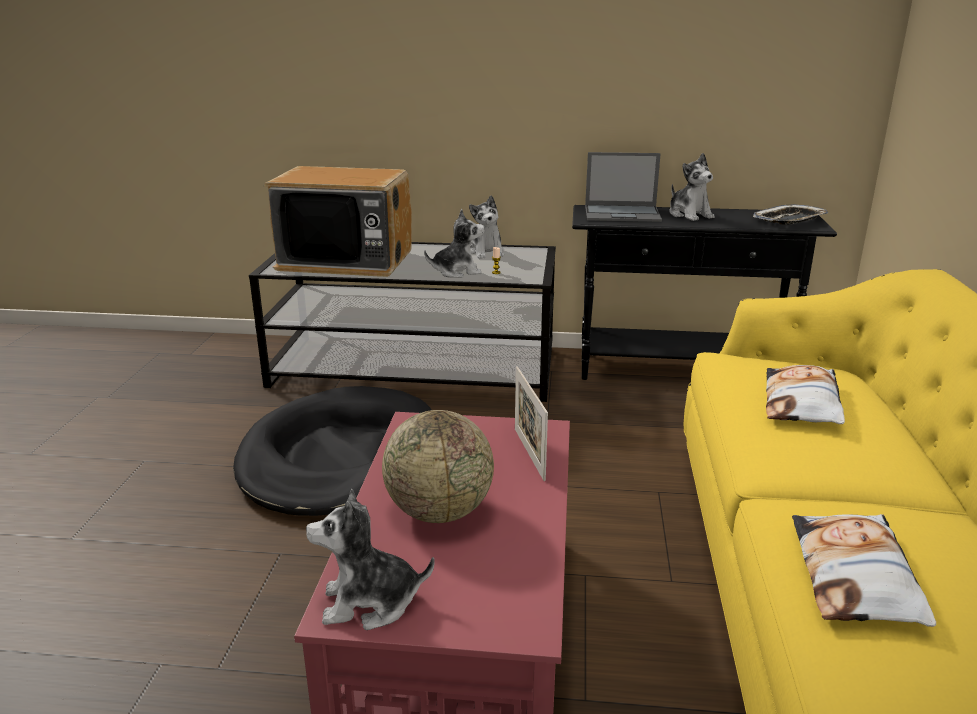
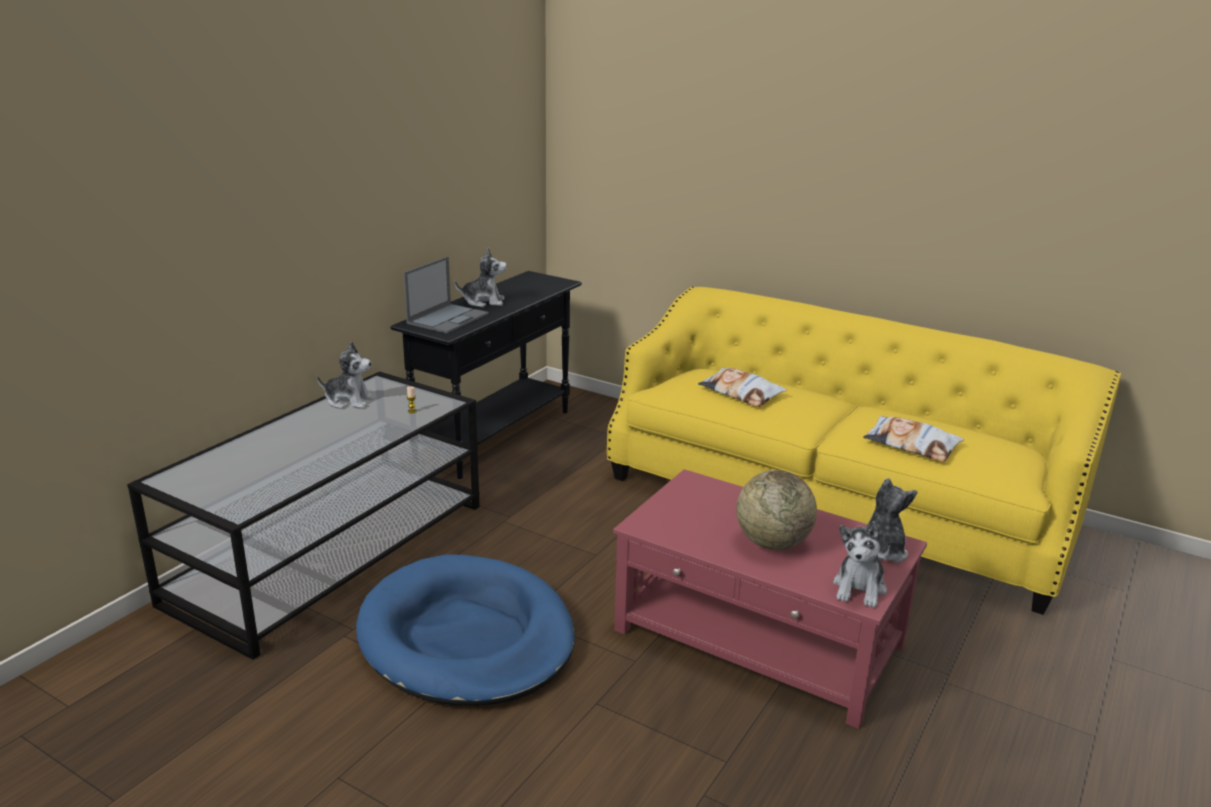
camera: 65 degrees left, 0 degrees up
(340, 458) = (467, 637): black dog bed -> blue dog bed
(345, 260) = (269, 468): television -> none
(457, 272) = (385, 426): plush toy -> plush toy (881, 551)
(529, 453) = (719, 494): picture frame -> none
(790, 220) = (541, 283): tray -> none

